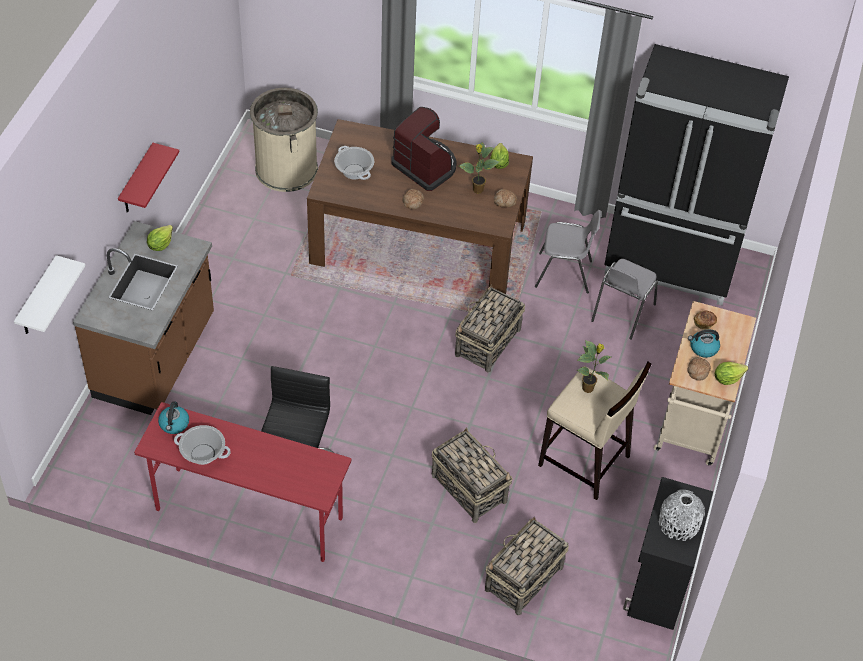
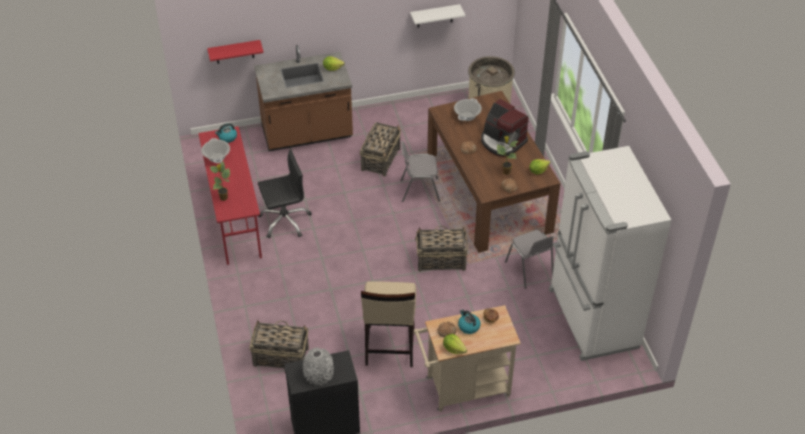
camera: 60 degrees right, 5 degrees down
(37, 299) = (222, 28): white shelf -> white shelf (435, 16)
(137, 181) = (352, 30): red shelf -> red shelf (234, 52)
(425, 166) = (502, 142): coffee machine -> coffee machine turned 120 degrees clockwise
(468, 488) = (326, 302): basket -> basket (381, 159)
(588, 388) = (396, 291): potted plant -> potted plant (223, 198)
(622, 313) = (525, 312): grey chair -> grey chair (419, 190)
(671, 264) = (591, 319): black fridge -> white fridge

